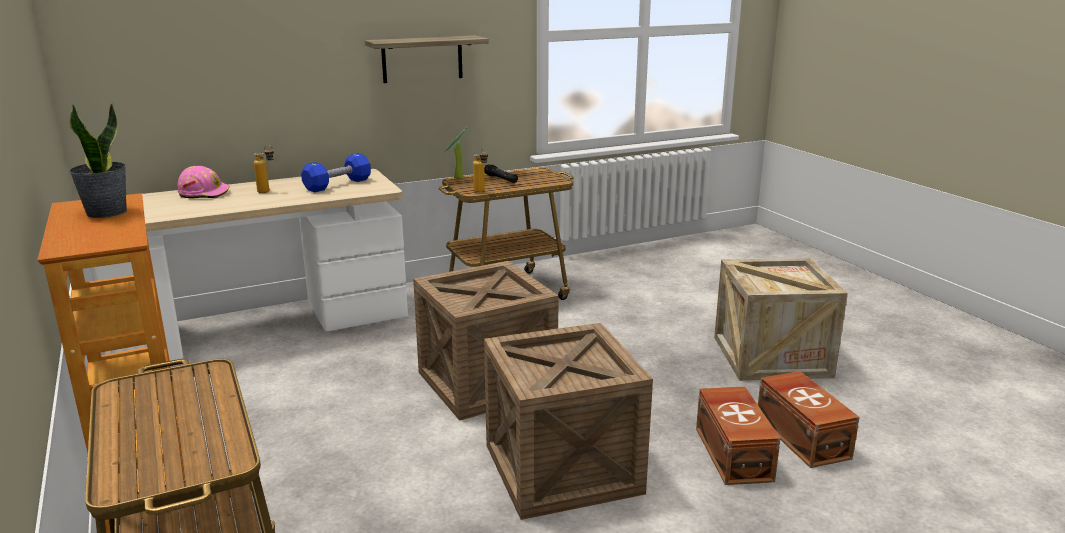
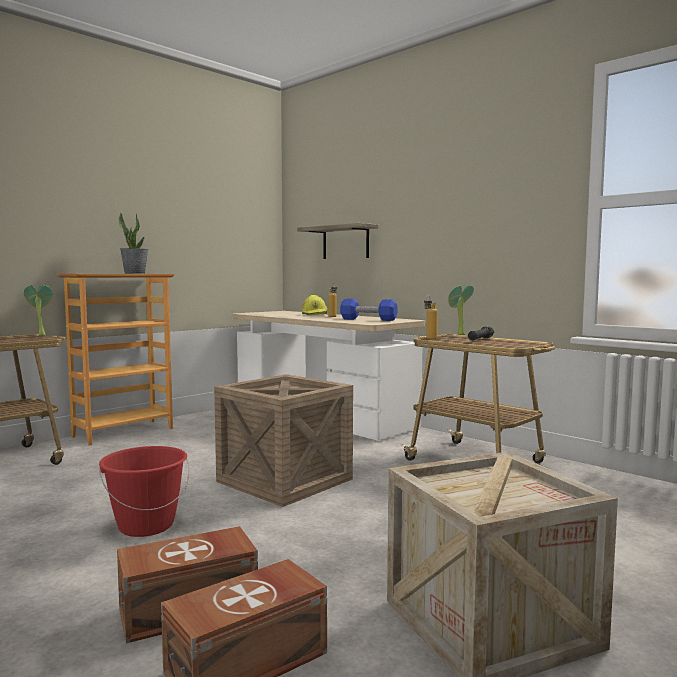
camera: 70 degrees right, 15 degrees down
(142, 378) = (40, 335): none -> potted plant
(204, 193) = (315, 314): pink hard hat -> yellow hard hat
(422, 59) = (471, 228): shelf -> shelf (345, 242)
(562, 469) = (146, 526): crate -> red bucket

